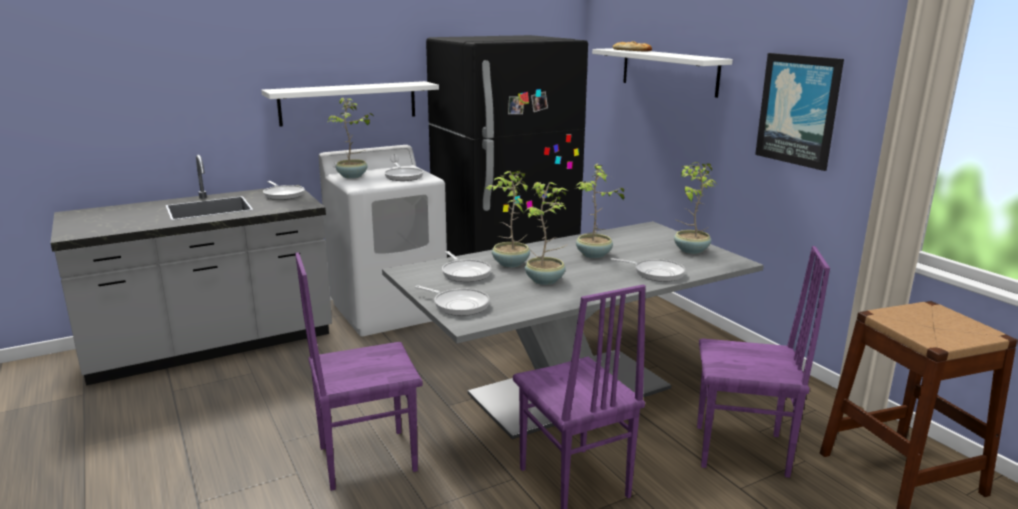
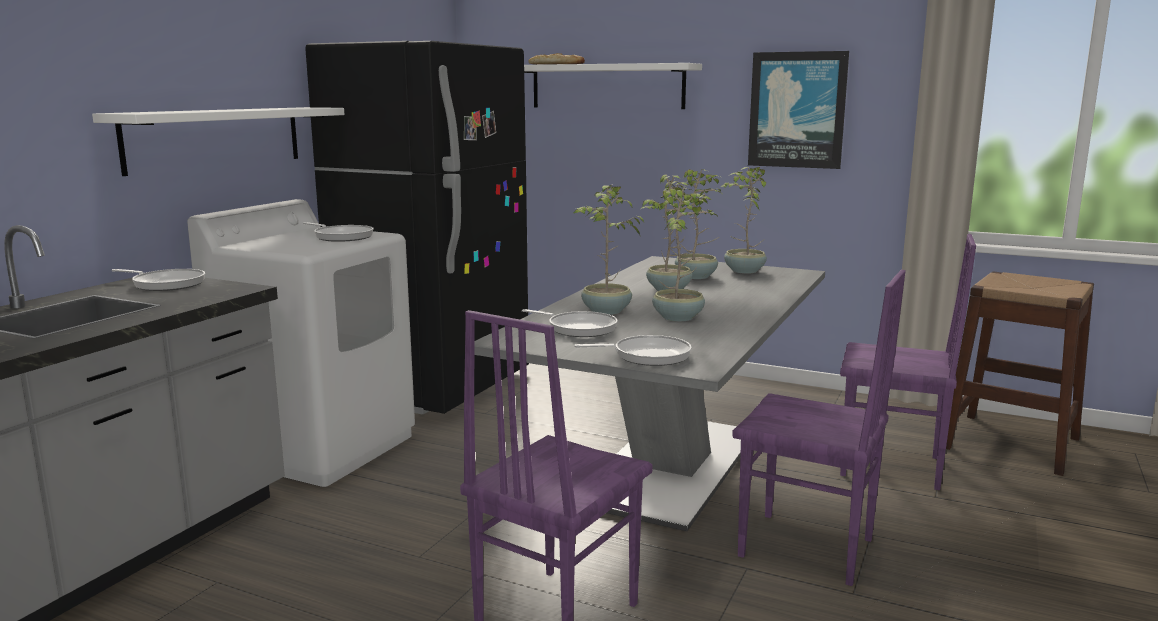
camera: 35 degrees left, 5 degrees down
(352, 176) = (266, 244): potted plant -> potted plant (697, 276)
(655, 273) = (760, 292): frying pan -> none
(742, 452) = (891, 467): purple chair -> purple chair turned 45 degrees clockwise

